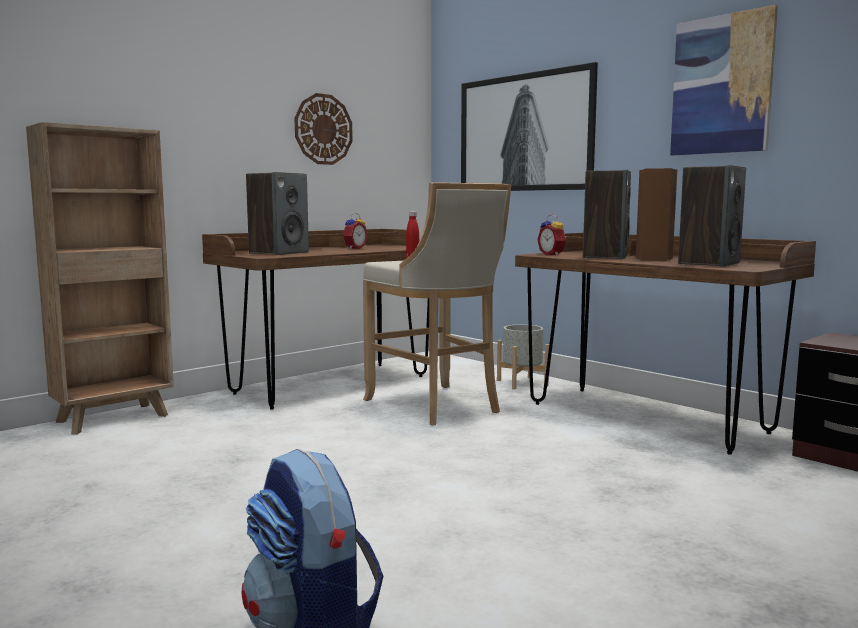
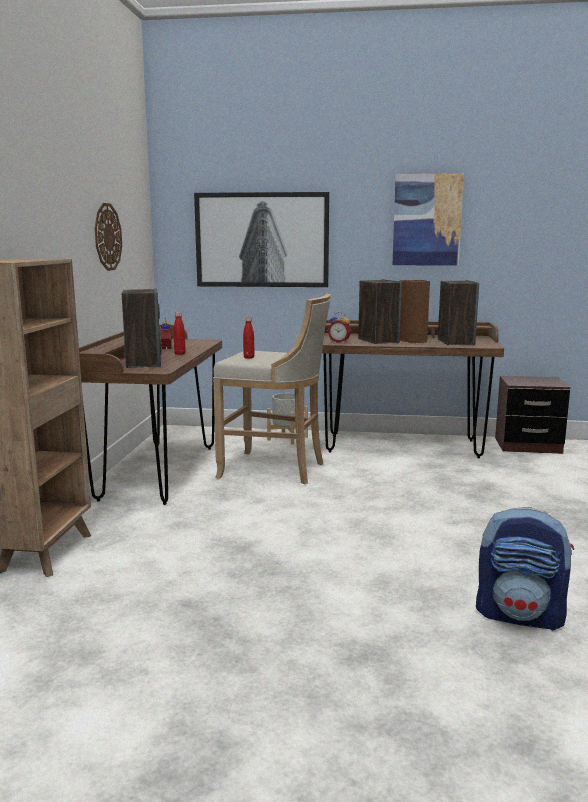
camera: 40 degrees left, 5 degrees up
(344, 251) = (180, 354): none -> red bottle

